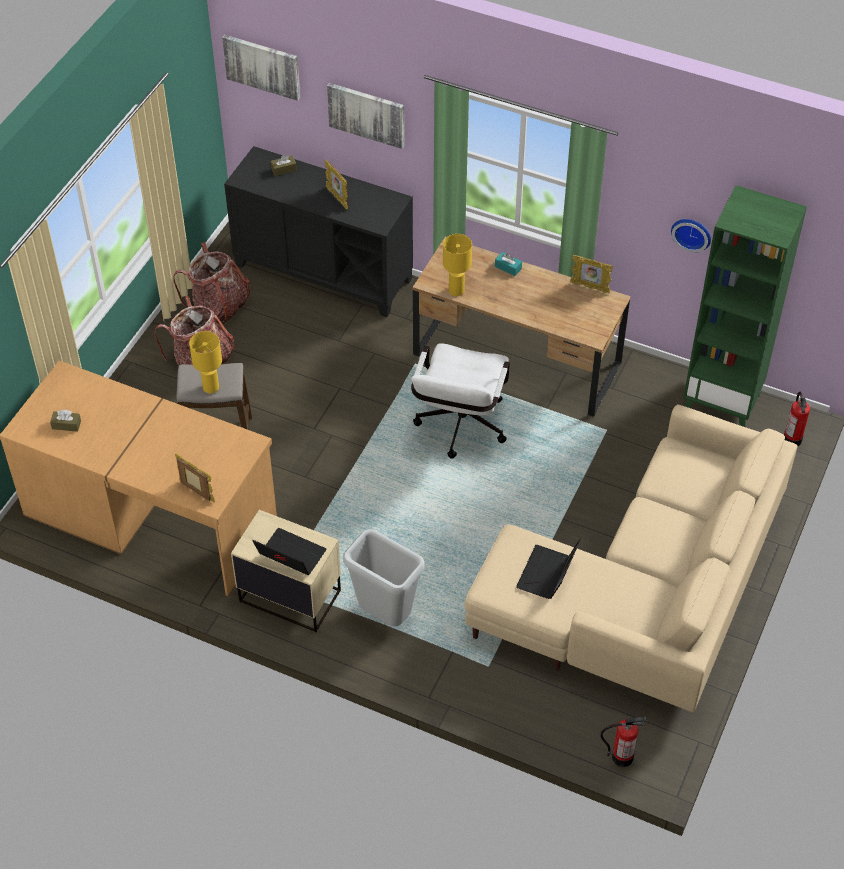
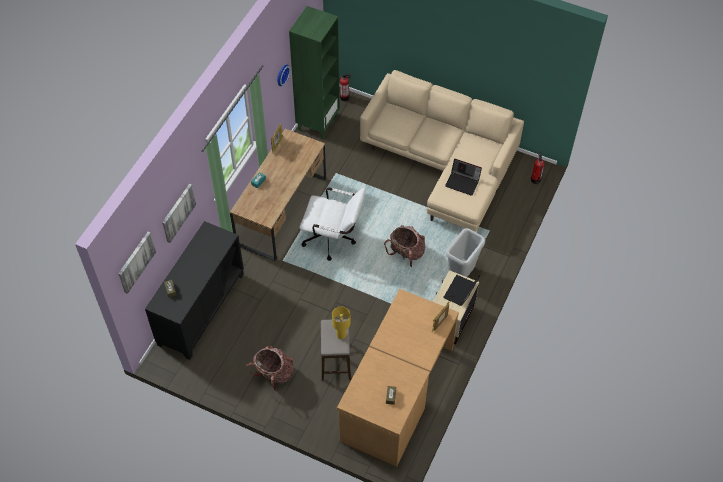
camera: 90 degrees left, 5 degrees up
(219, 306) = (226, 367): backpack -> backpack (406, 253)
(337, 198) = (202, 260): picture frame -> none
(456, 290) = (275, 207): yellow table lamp -> none

